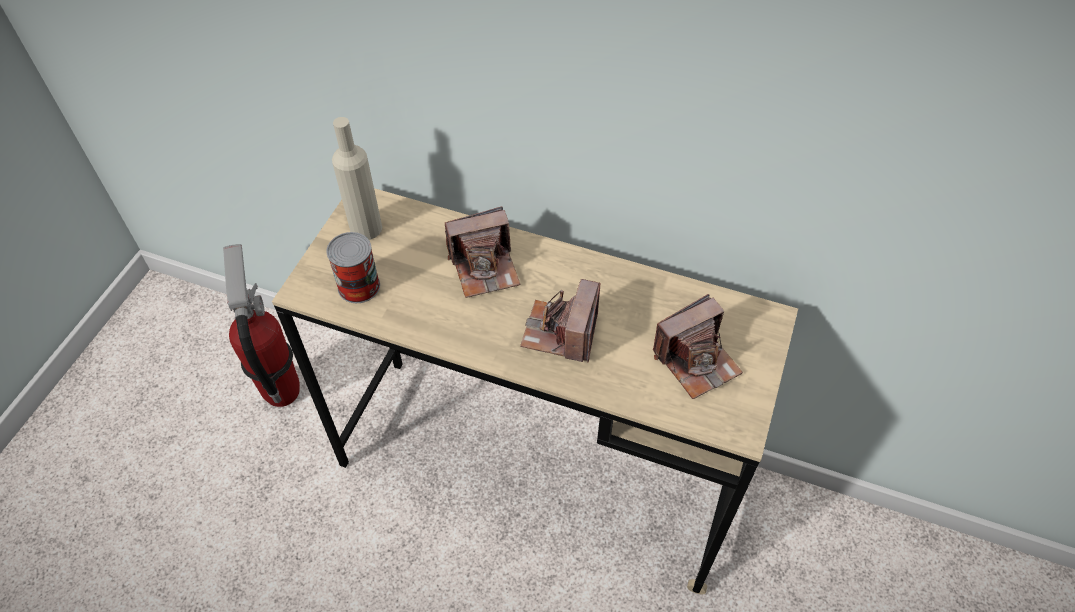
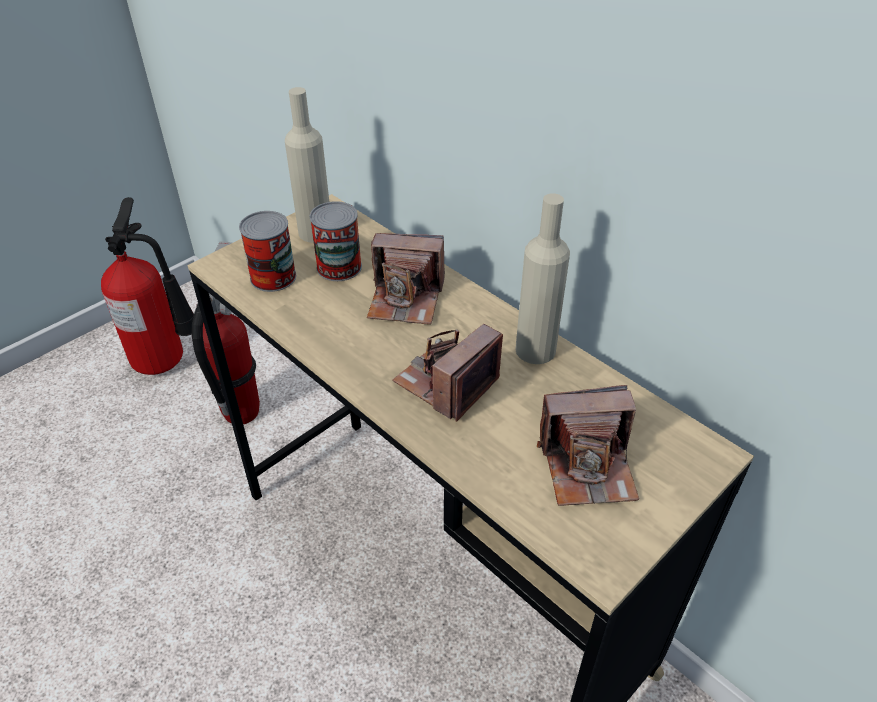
camera: 25 degrees right, 10 degrees down
(175, 368) = (168, 360): none -> fire extinguisher
(409, 256) = (339, 267): none -> can
(610, 278) = (535, 350): none -> beige bottle

